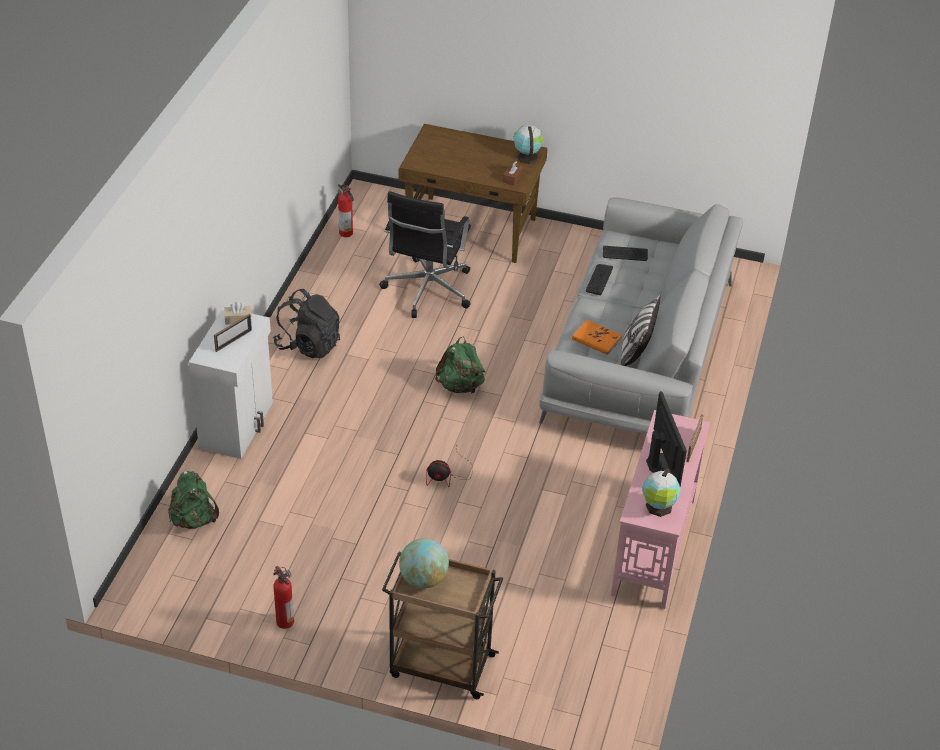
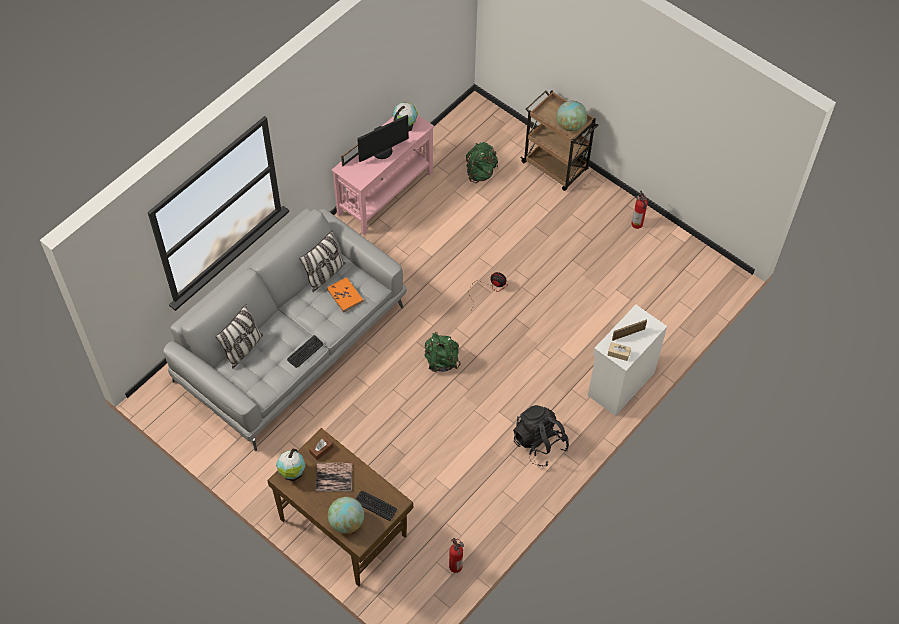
camera: 155 degrees left, 15 degrees up
(193, 519) = (674, 315): green backpack -> green backpack (481, 172)
(427, 291) = (418, 467): black office chair -> none
(451, 140) = (347, 522): none -> globe
(486, 164) = (334, 477): none -> book
(625, 254) = (267, 370): keyboard -> keyboard (375, 505)
(662, 464) = (382, 151): monitor -> monitor turned 135 degrees counterclockwise
(665, 264) = (243, 348): none -> pillow

